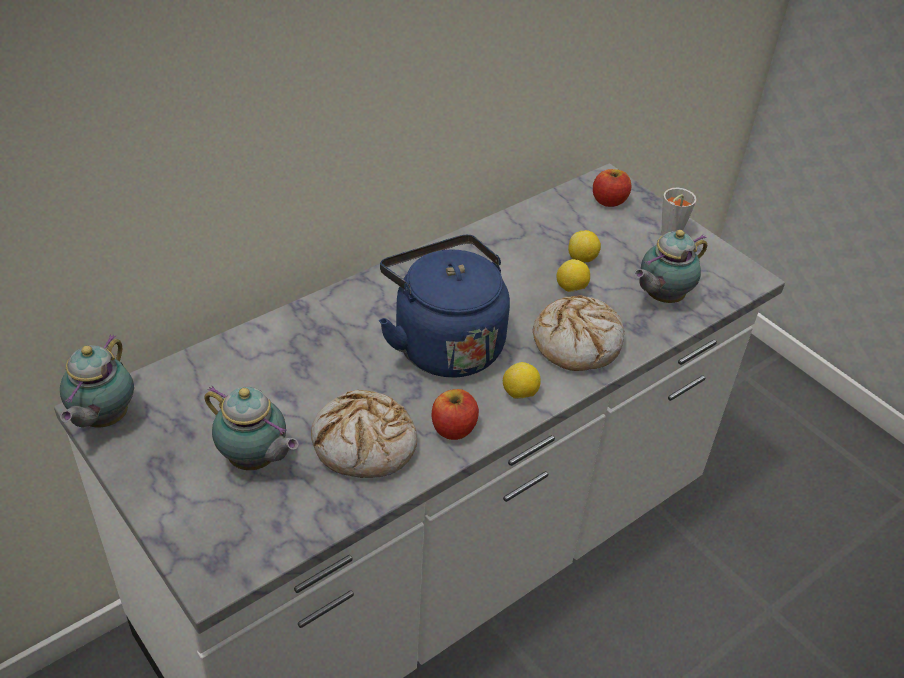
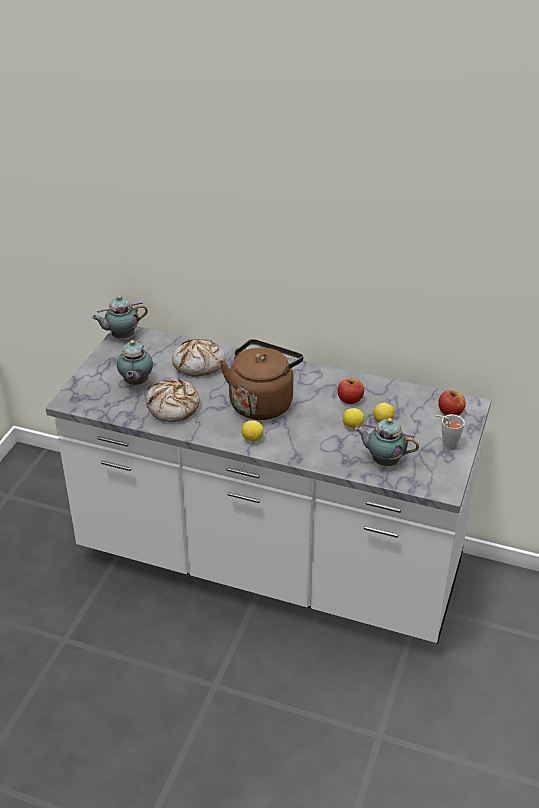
camera: 60 degrees right, 5 degrees down
(444, 343) = (262, 402): blue kettle -> brown kettle
(453, 428) = (208, 428): apple -> apple (350, 399)
(577, 342) = (311, 444): bread -> bread (199, 364)

